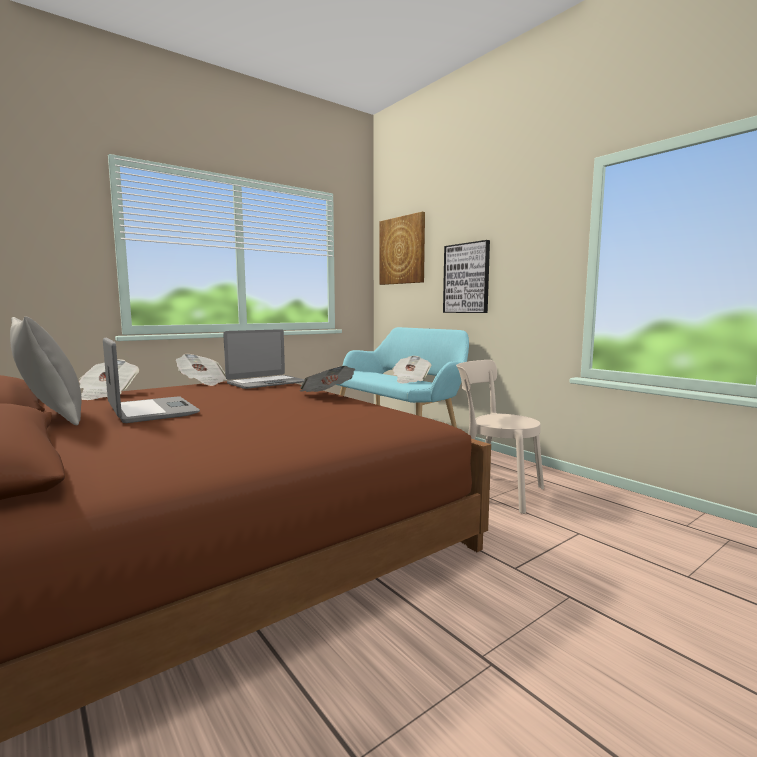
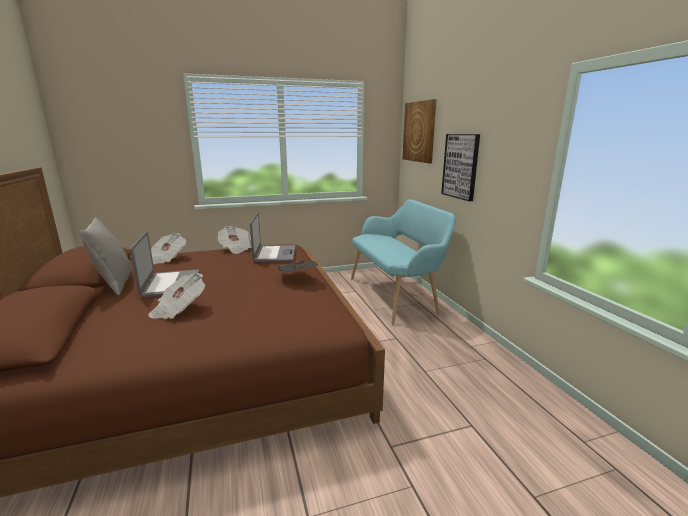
camera: 20 degrees right, 10 degrees up
(266, 383) = (274, 254): laptop -> laptop turned 75 degrees counterclockwise
(410, 380) = (400, 253): newspaper -> newspaper (179, 309)
(494, 491) = (433, 365): beige chair -> none

